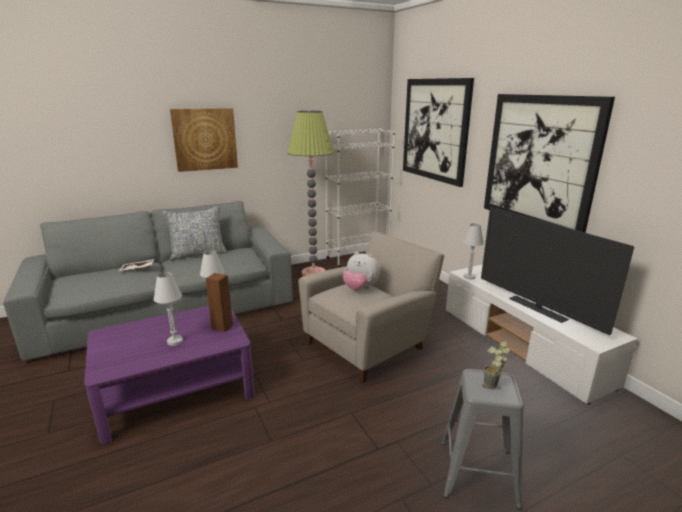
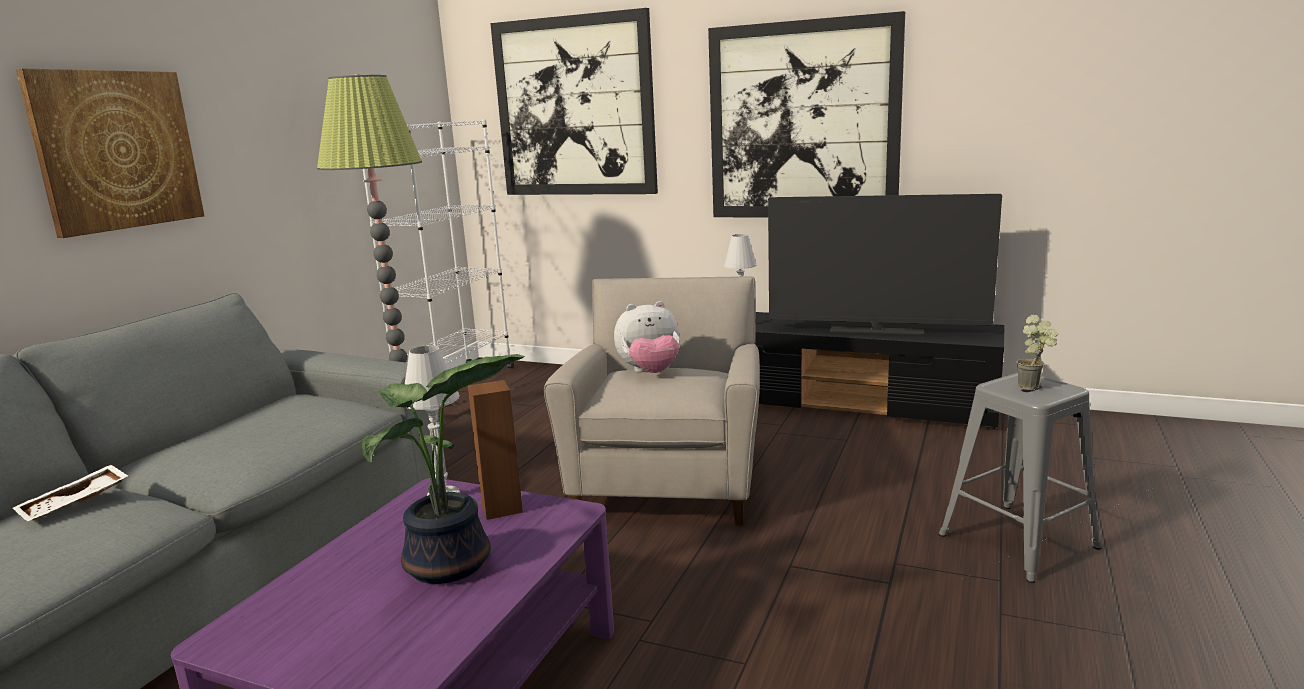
camera: 40 degrees left, 5 degrees down
(175, 341) = (450, 566): white table lamp -> potted plant
(198, 254) = (196, 434): pillow -> none
(522, 346) = (851, 404): white tv stand -> black tv stand

